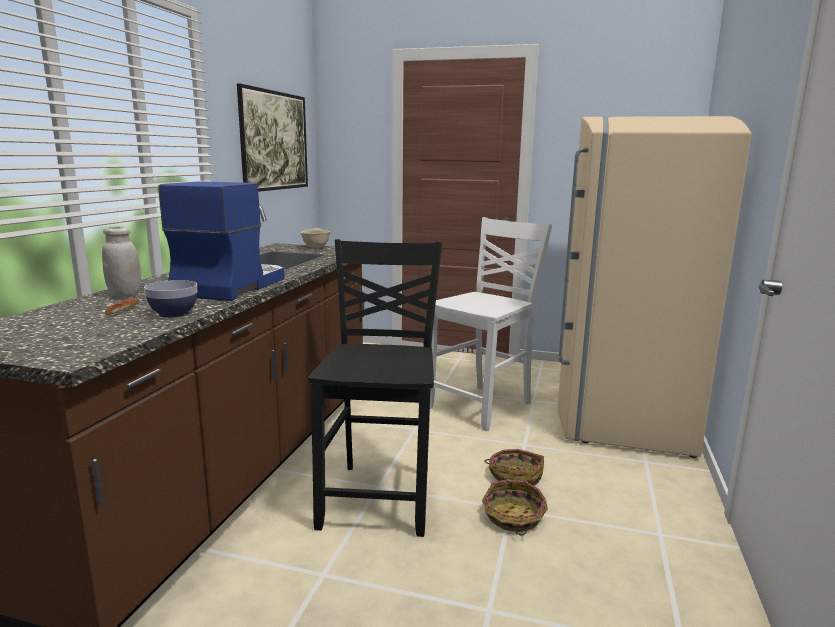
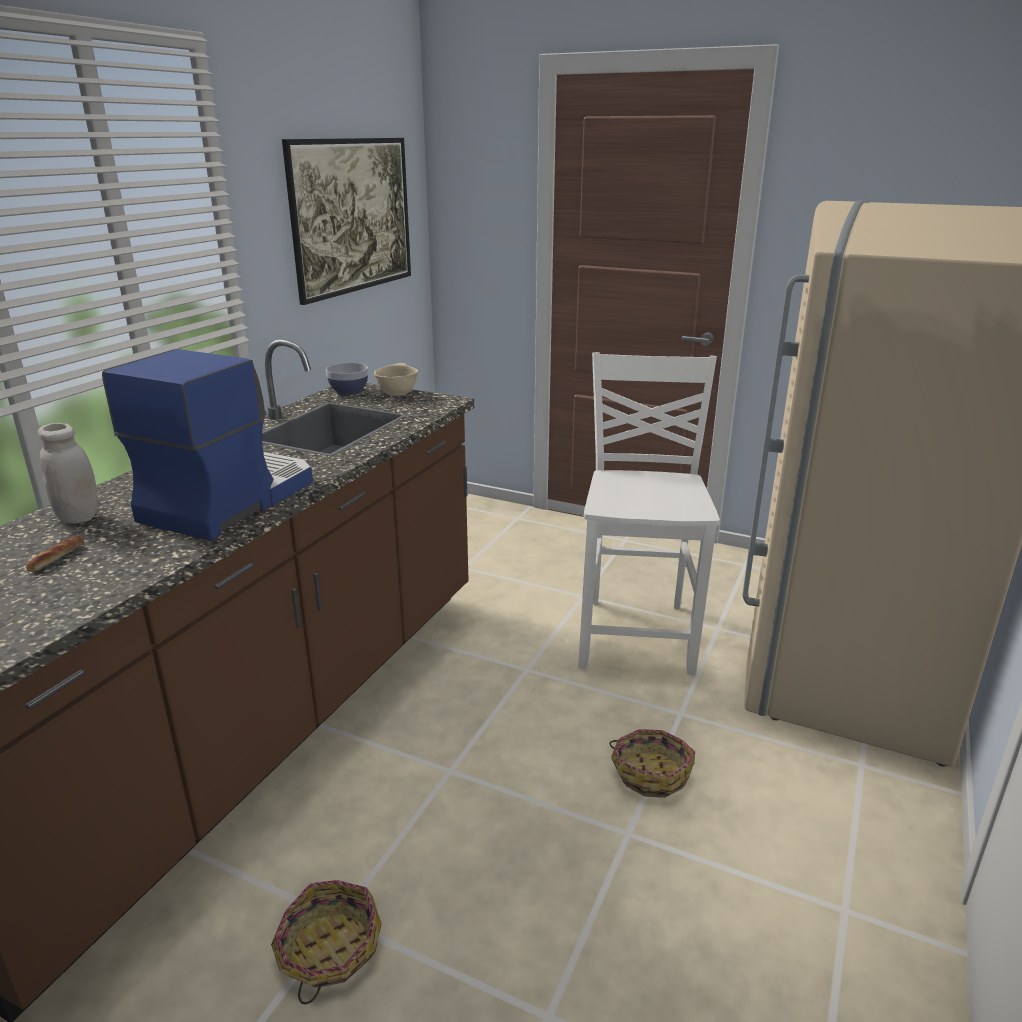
camera: 10 degrees right, 10 degrees up
(173, 313) = (118, 571): bowl -> bowl (349, 392)
(380, 496) = (448, 789): black chair -> none
(482, 406) = (637, 633): white chair -> white chair turned 45 degrees counterclockwise
(513, 517) = (627, 850): basket -> basket (328, 950)

